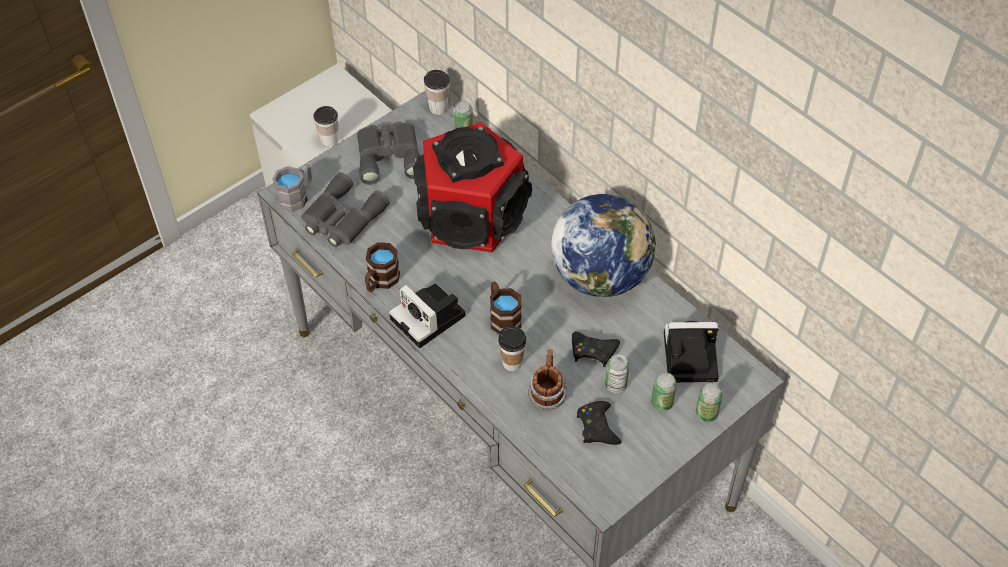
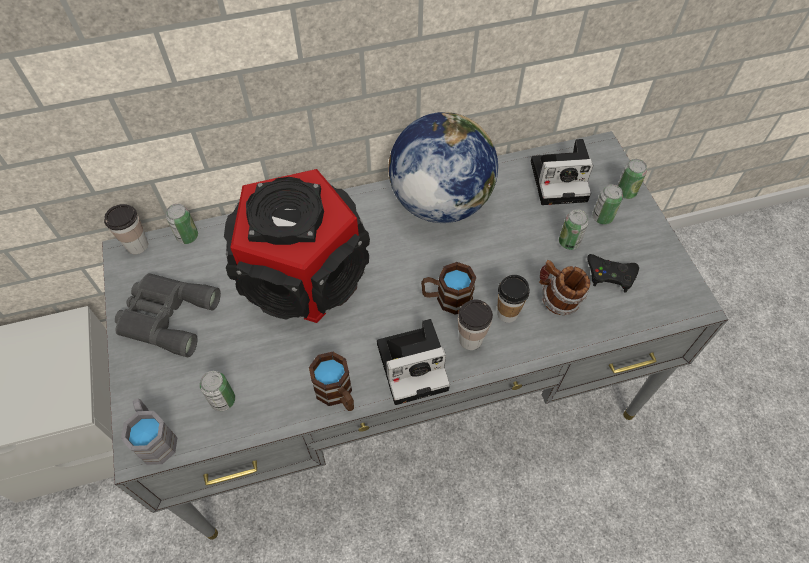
camera: 65 degrees left, 5 degrees up
(329, 141) = (49, 389): cup -> cup (470, 339)
(342, 218) = (223, 400): grey binoculars -> can
(593, 351) = (523, 243): black game controller -> none
(687, 357) = (561, 180): camera -> camera turned 120 degrees counterclockwise

